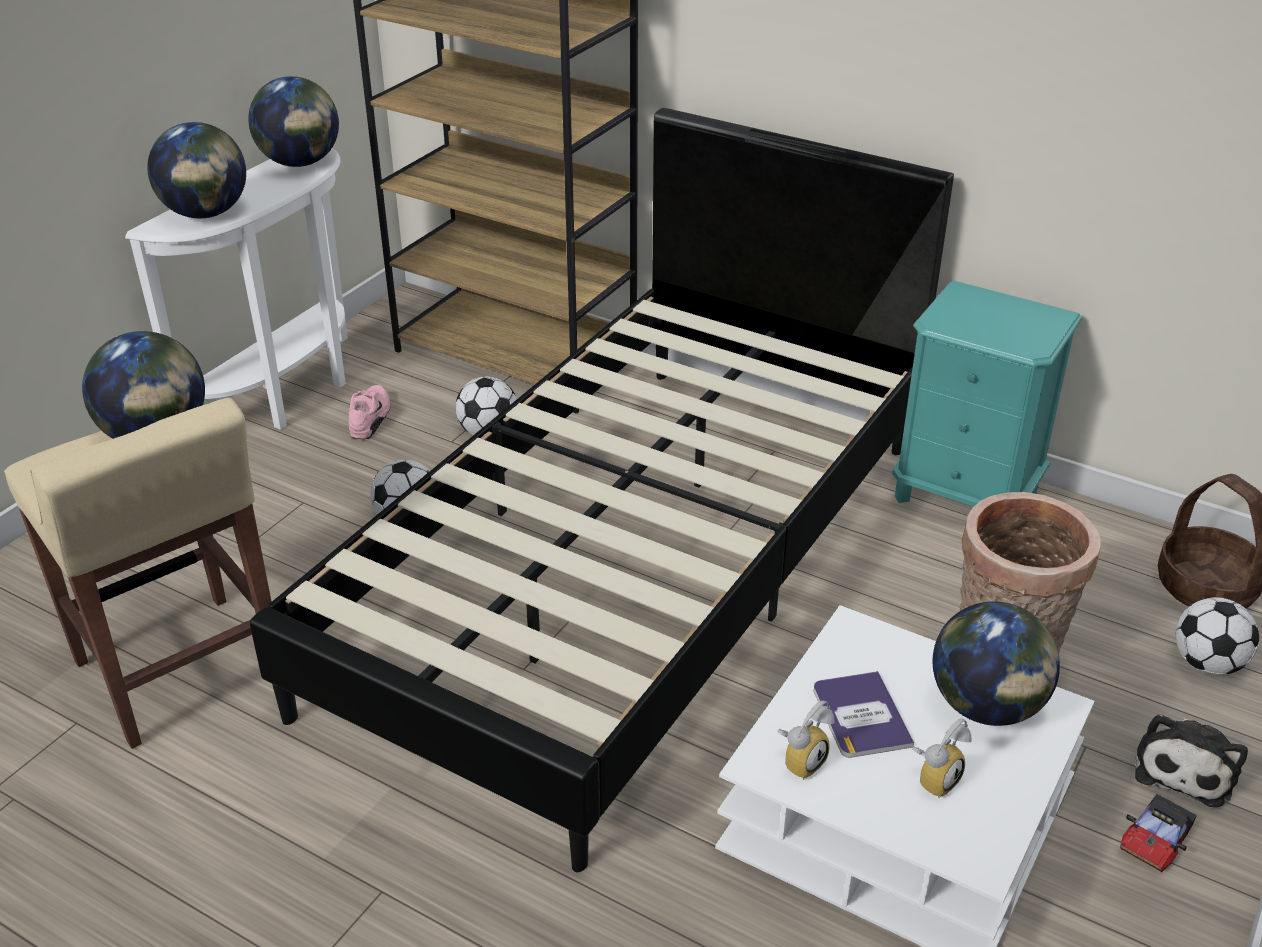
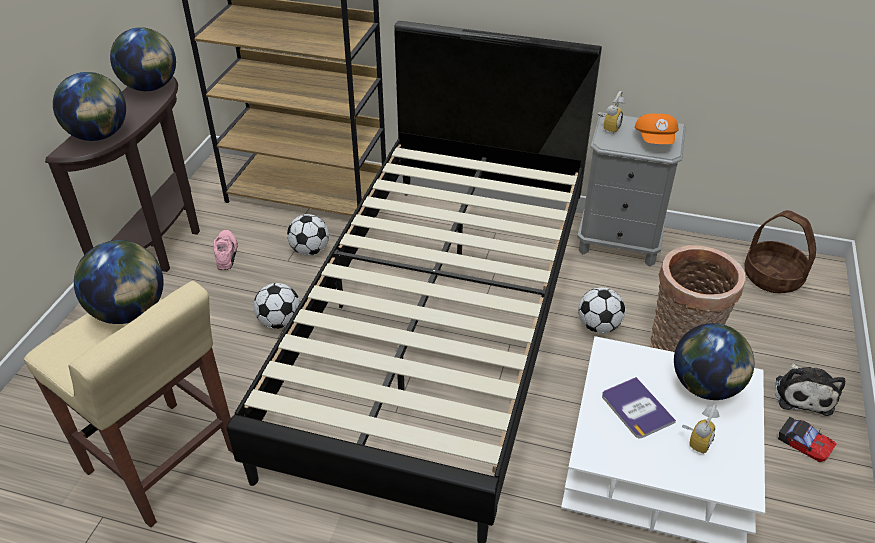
camera: 15 degrees left, 5 degrees up
(289, 395) = (163, 245): white console table -> brown console table
(801, 760) = (613, 446): alarm clock -> alarm clock (608, 127)
(966, 495) = (619, 242): turquoise nightstand -> grey nightstand
(1020, 330) = (655, 140): none -> orange cap
(1155, 840) = (804, 443): toy car -> toy car turned 75 degrees counterclockwise
(1207, 663) = (791, 325): football -> football (598, 326)

